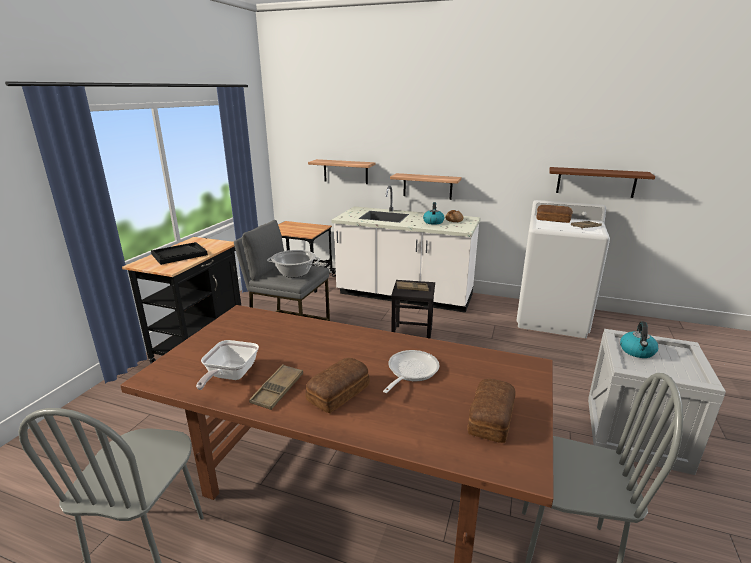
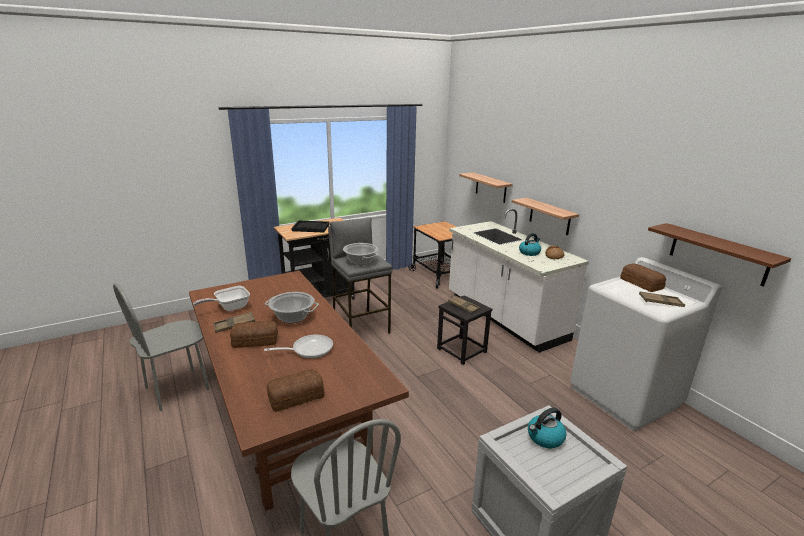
camera: 40 degrees right, 0 degrees up
(329, 351) = (292, 317): none -> cooking pot

